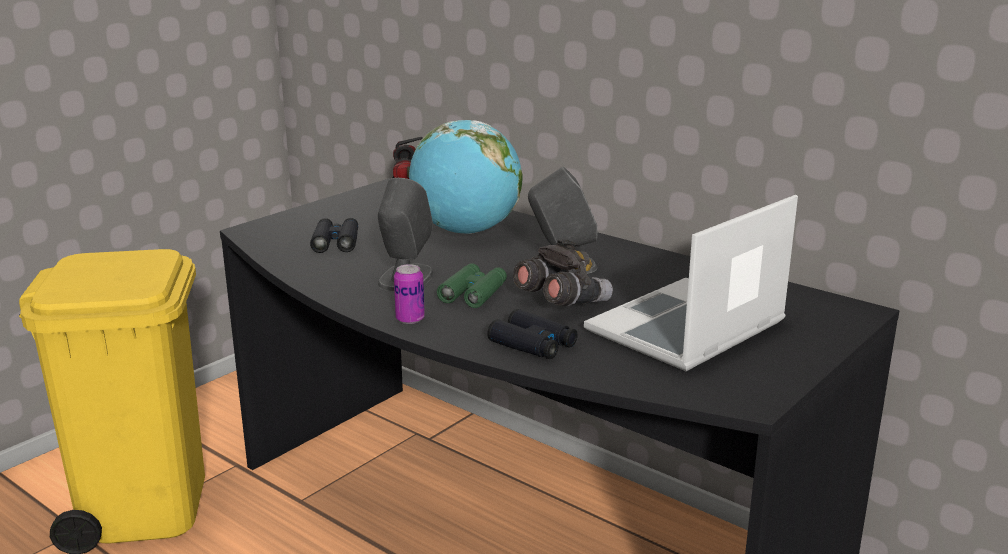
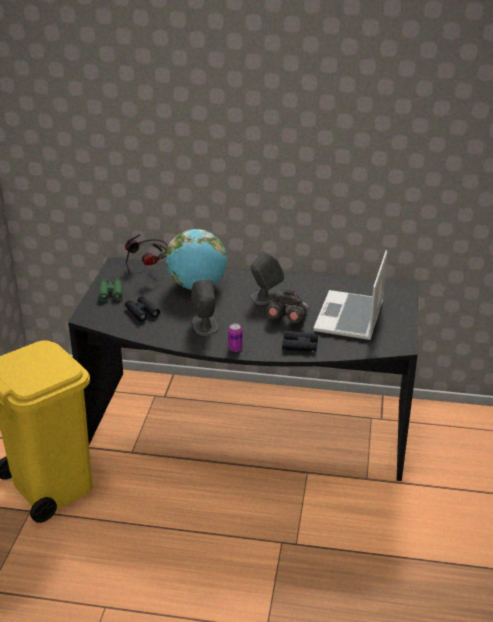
camera: 30 degrees left, 10 degrees up
(473, 293) = (245, 325): green binoculars -> green binoculars (110, 293)

